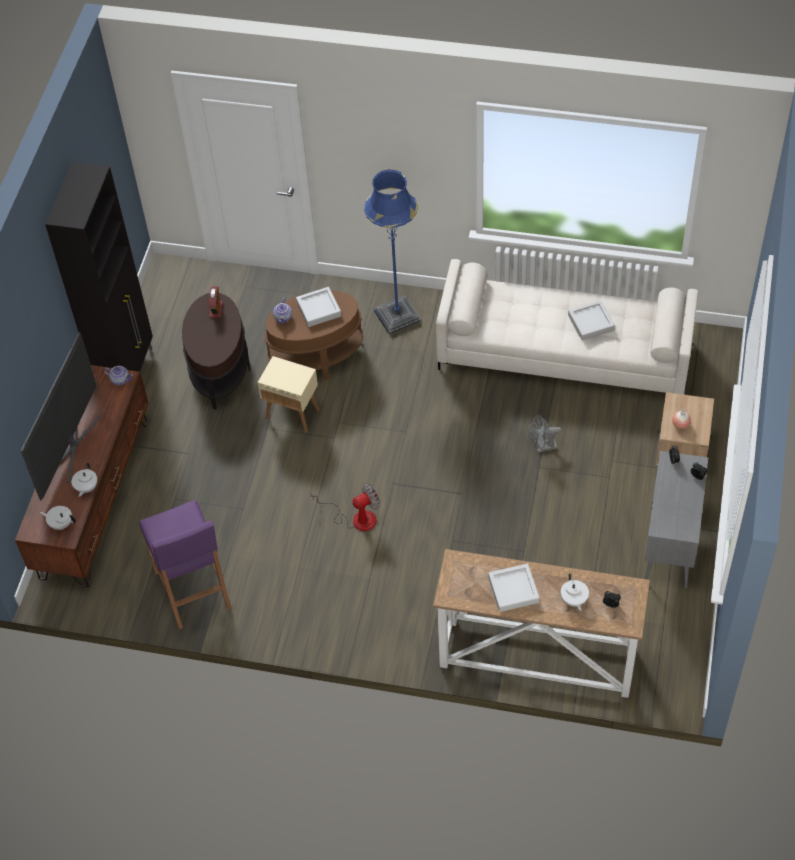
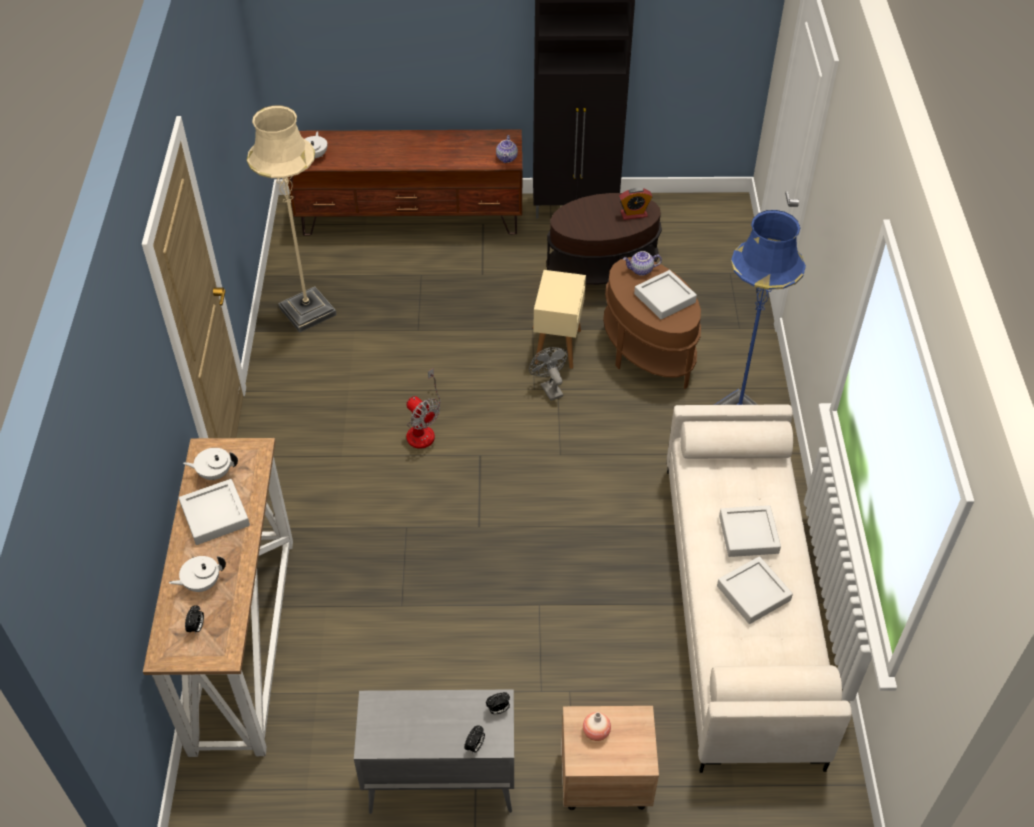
camera: 75 degrees right, 5 degrees down
(71, 446) = (412, 143): television -> none
(86, 487) = (362, 163): white teapot -> white teapot (214, 473)
(193, 590) = (307, 311): purple stool -> beige floor lamp
(542, 447) = (572, 603): grey fan -> grey fan (549, 388)
(544, 314) = (748, 534): none -> grey tray

